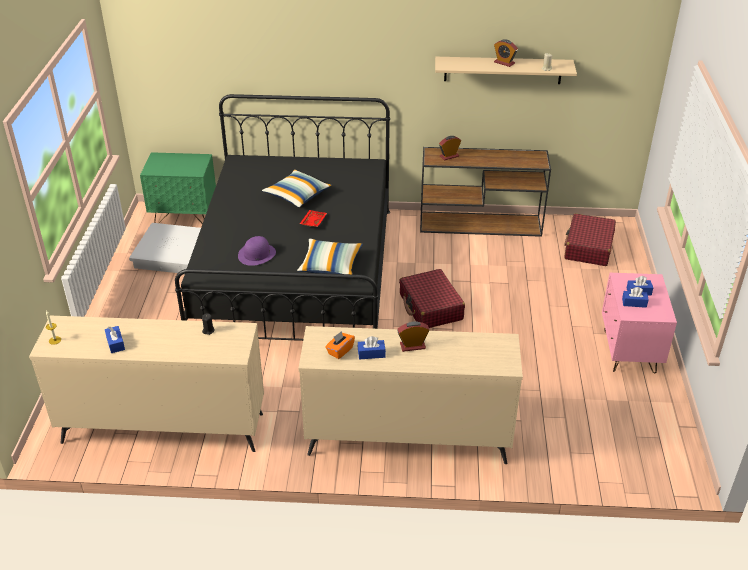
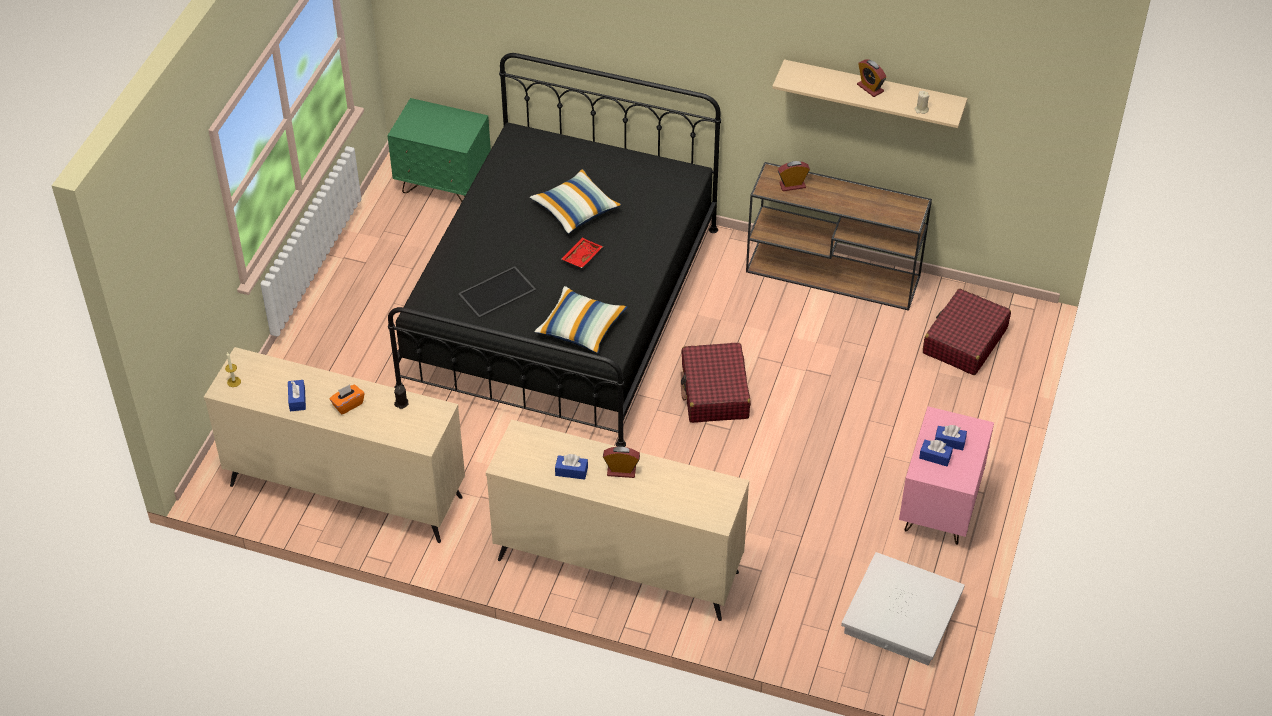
camera: 15 degrees right, 10 degrees up
(172, 254) = (413, 245): white storage box -> white storage box (902, 615)
(257, 254) = (497, 294): purple hat -> tray
(340, 351) = (538, 460): orange tissue box -> orange tissue box (348, 404)

